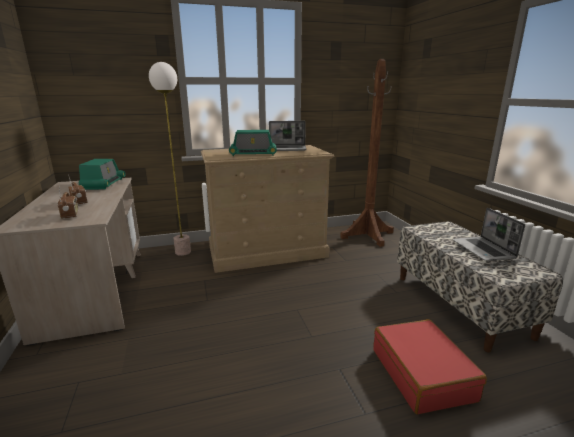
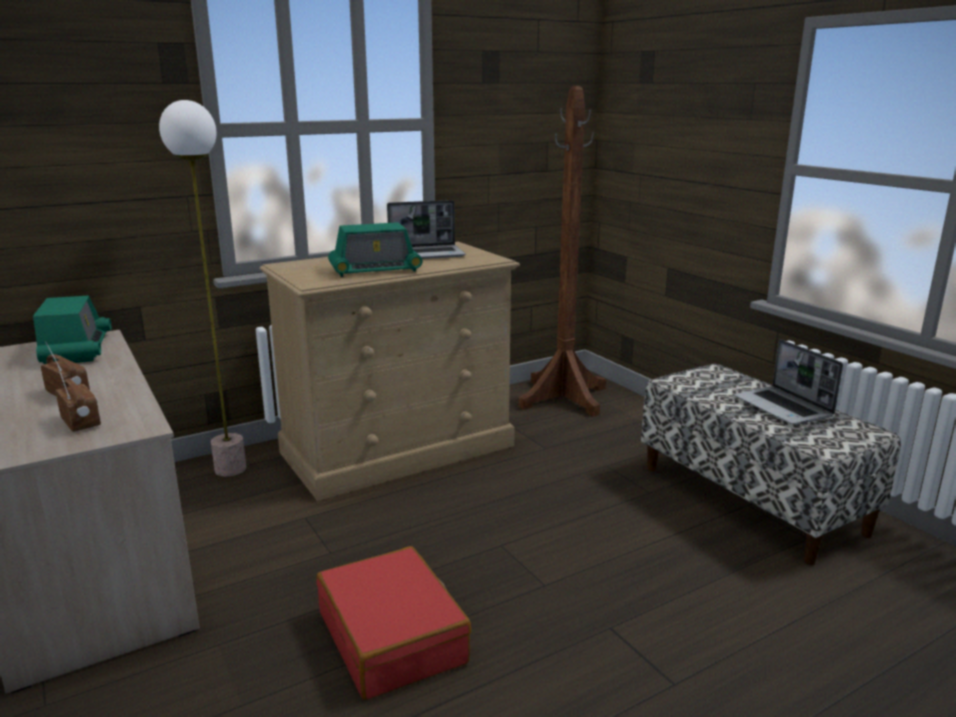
camera: 15 degrees left, 0 degrees up
(422, 374) = (733, 613): red suitcase -> red suitcase (393, 637)

